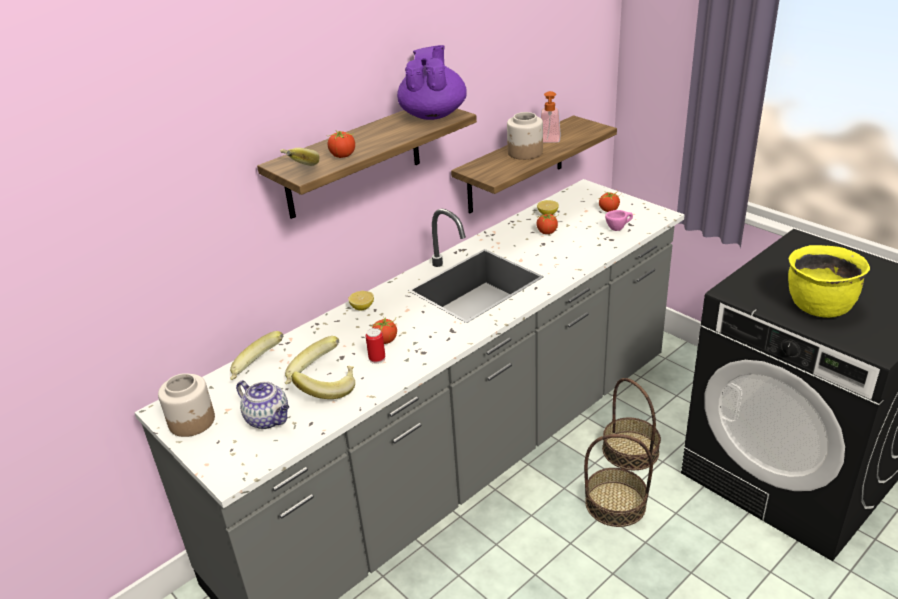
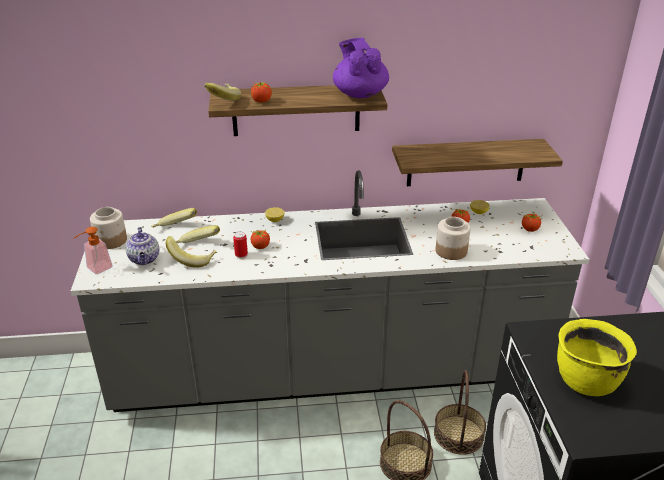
camera: 35 degrees right, 0 degrees up
(433, 115) = (360, 94): purple teapot -> purple teapot turned 60 degrees counterclockwise
(525, 153) = (460, 152): jar -> jar (451, 251)
(549, 141) = (492, 151): soap dispenser -> soap dispenser (95, 269)
(618, 228) = (517, 246): pink cup -> none

